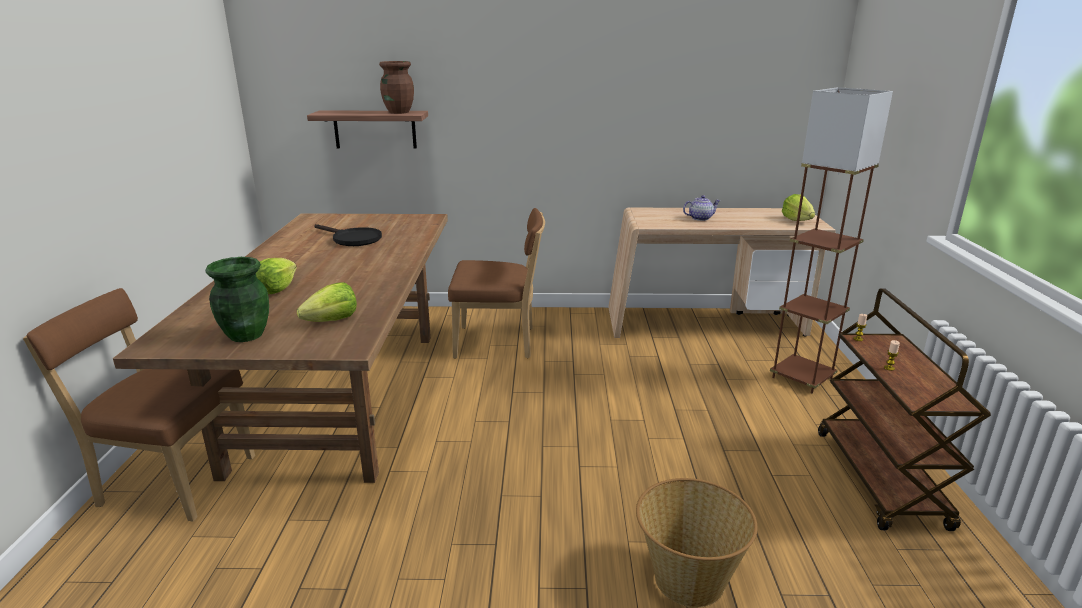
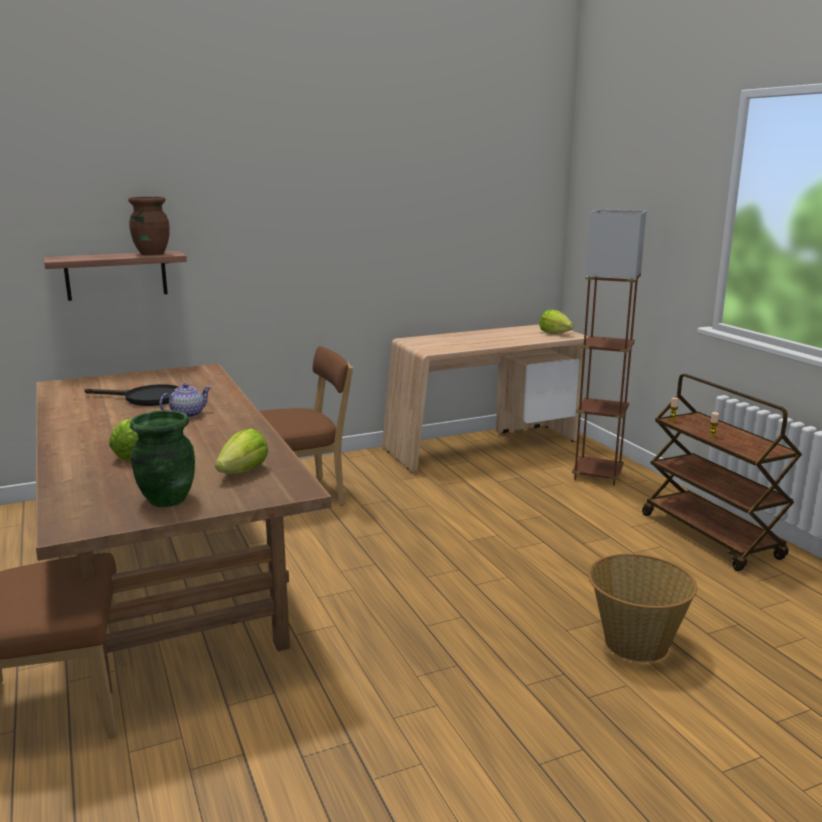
camera: 25 degrees left, 5 degrees down
(700, 218) = (473, 340): teapot -> teapot (187, 414)

